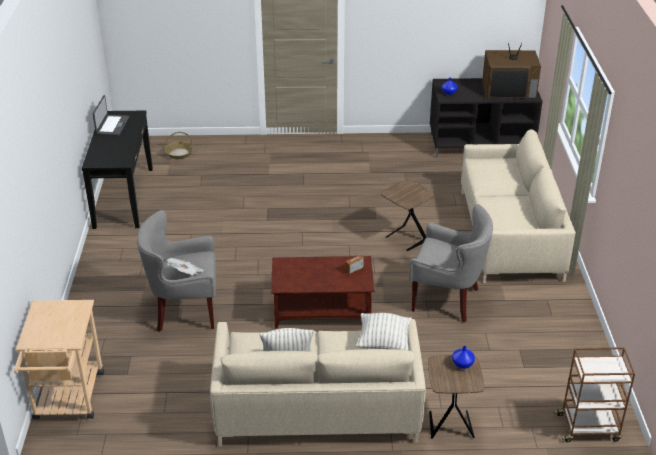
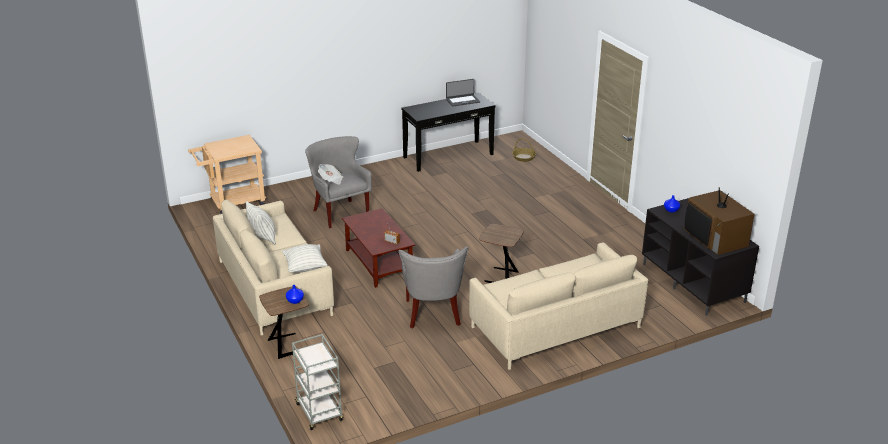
camera: 65 degrees right, 5 degrees down
(588, 427) = (319, 413): brown cart -> grey cart

